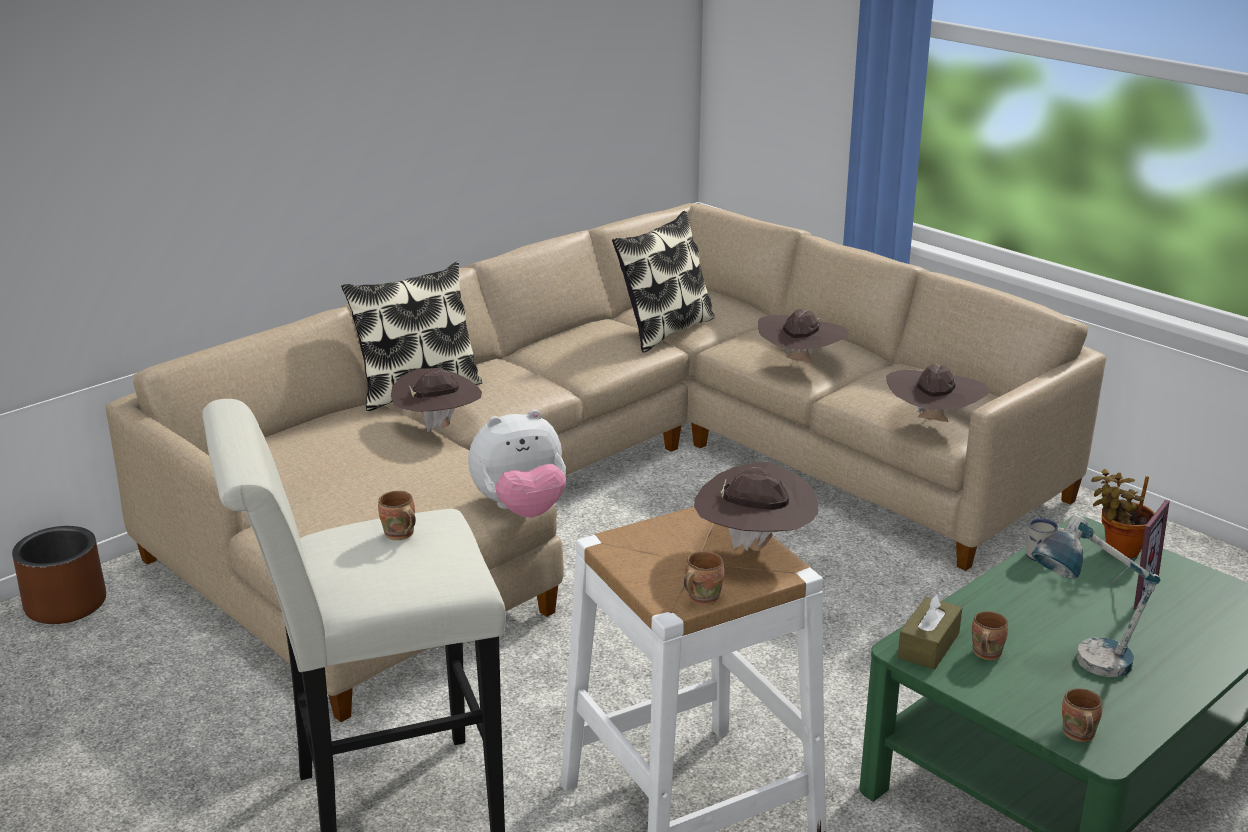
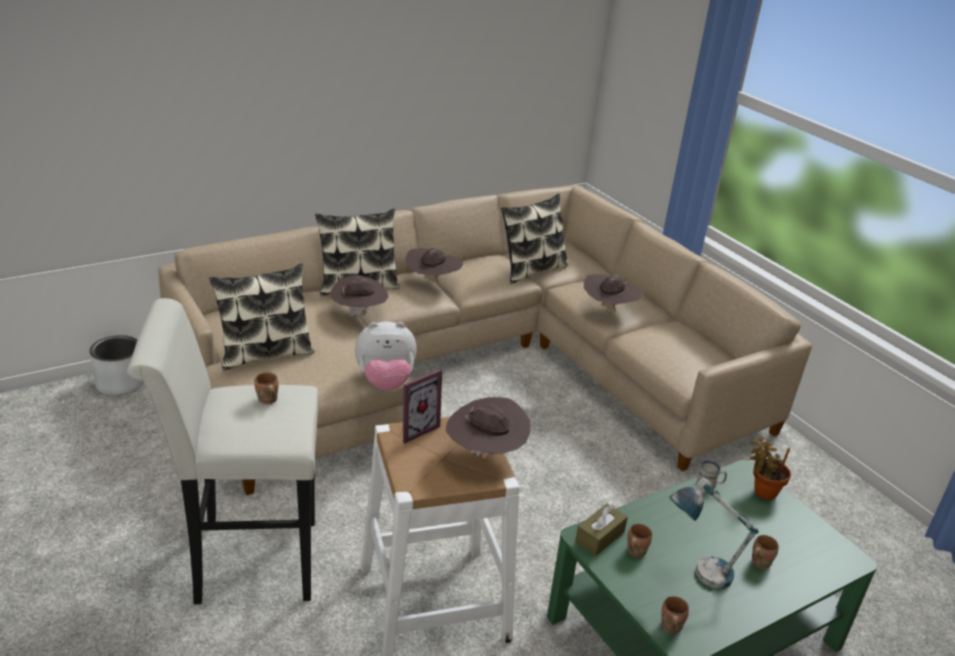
camera: 10 degrees right, 5 degrees up
(66, 604) = (121, 383): brown planter -> grey planter
(321, 501) = (265, 353): none -> pillow
(700, 598) = (432, 485): brown mug -> brown mug (759, 562)
(932, 422) = (678, 370): brown hat -> brown hat (432, 282)
(1129, 590) = (756, 524): picture frame -> picture frame (414, 428)

